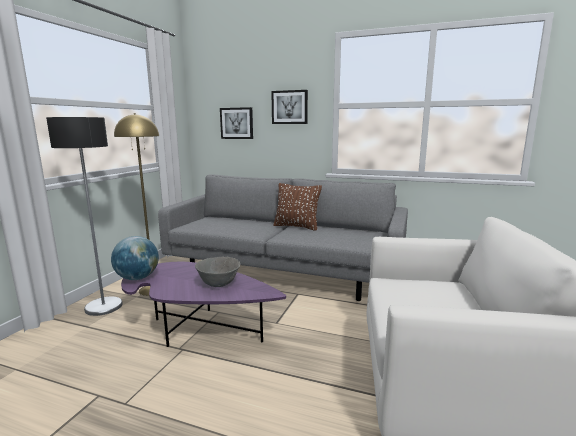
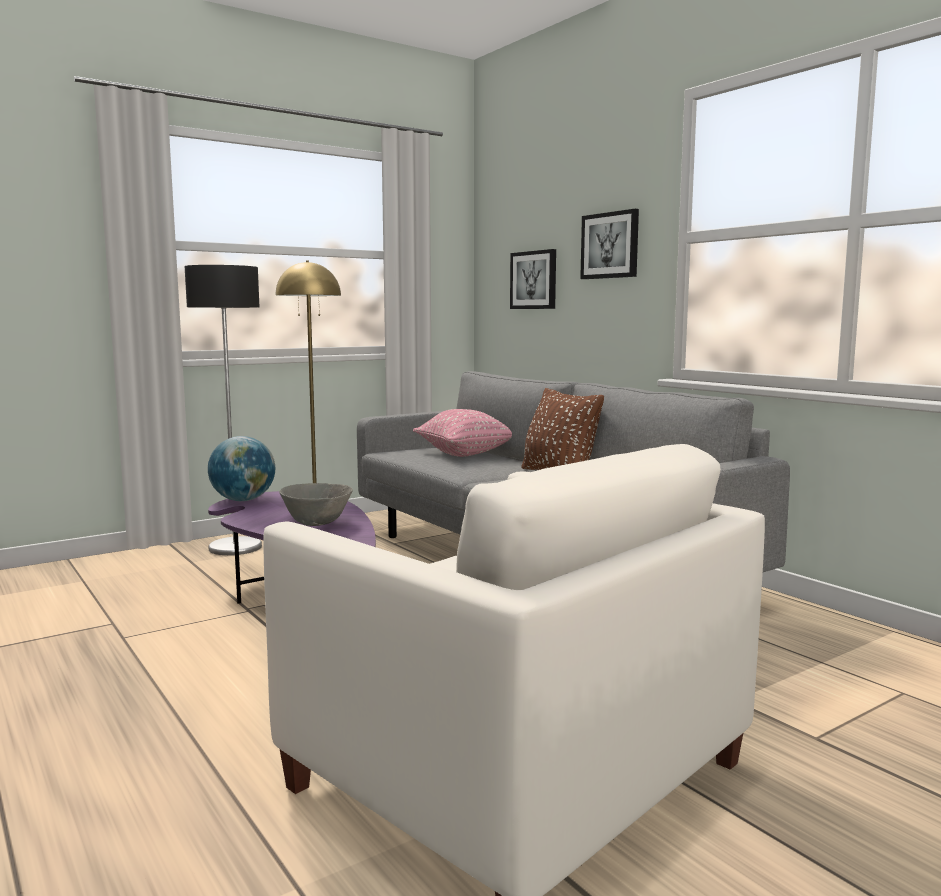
camera: 35 degrees right, 5 degrees down
(229, 221) = (465, 454): none -> pink pillow

